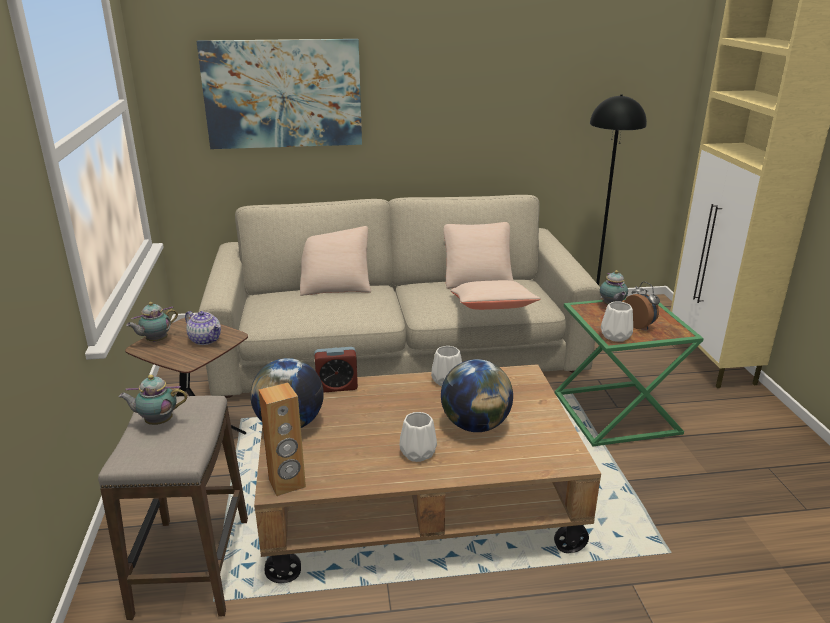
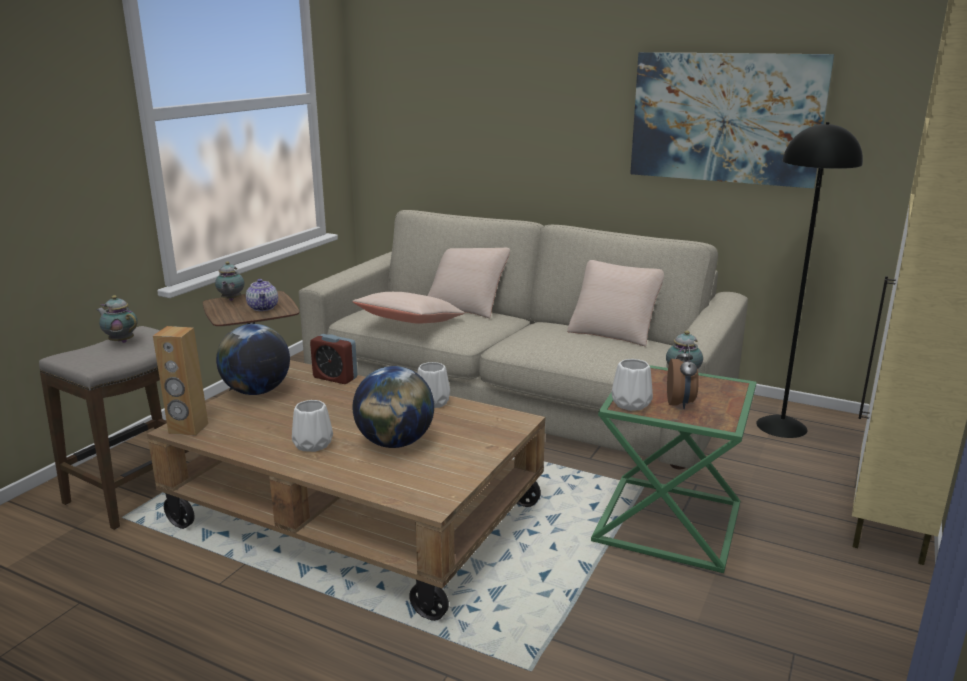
camera: 35 degrees right, 5 degrees down
(155, 341) = (231, 300): teapot -> teapot turned 90 degrees counterclockwise
(283, 94) = (464, 102): picture -> picture (725, 118)
(492, 308) = (577, 357): beige pillow -> beige pillow (410, 323)

